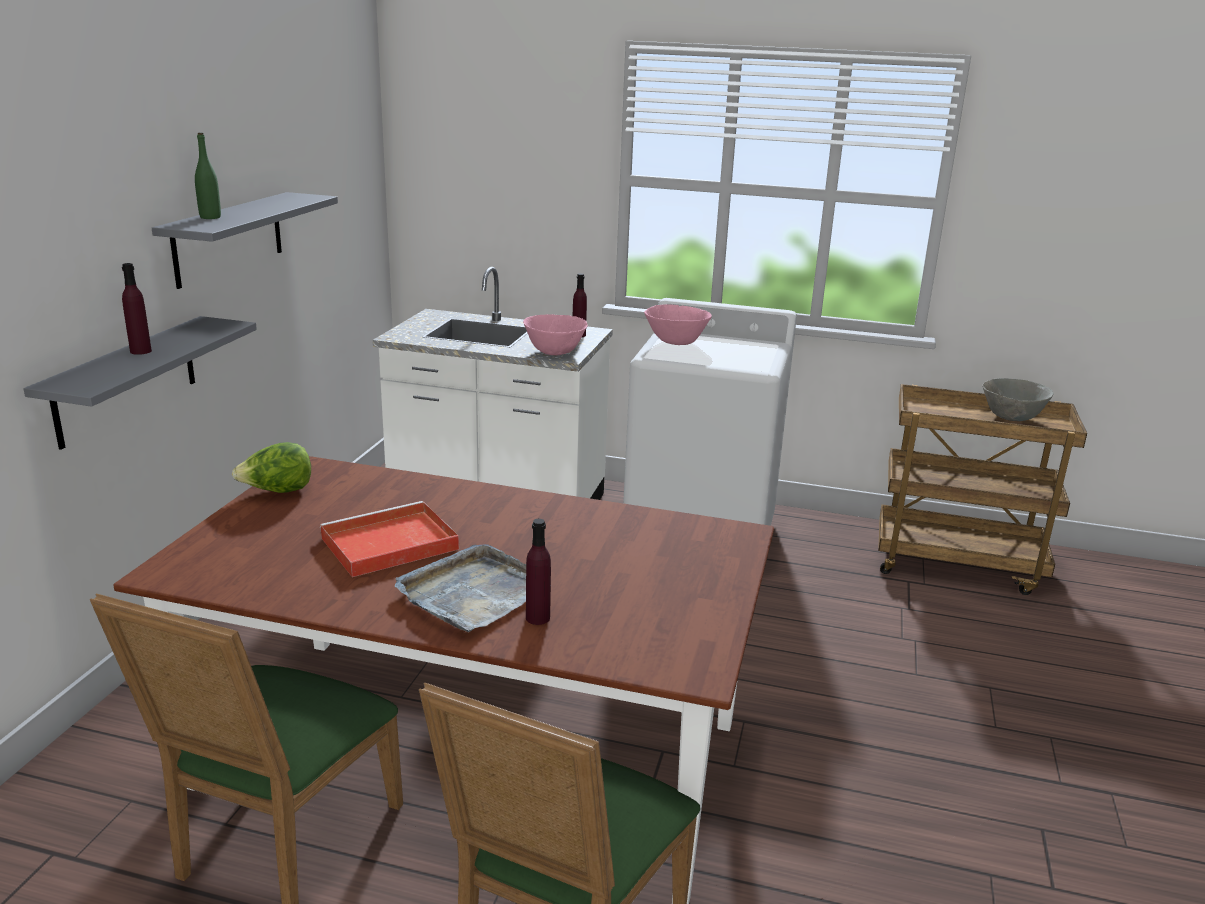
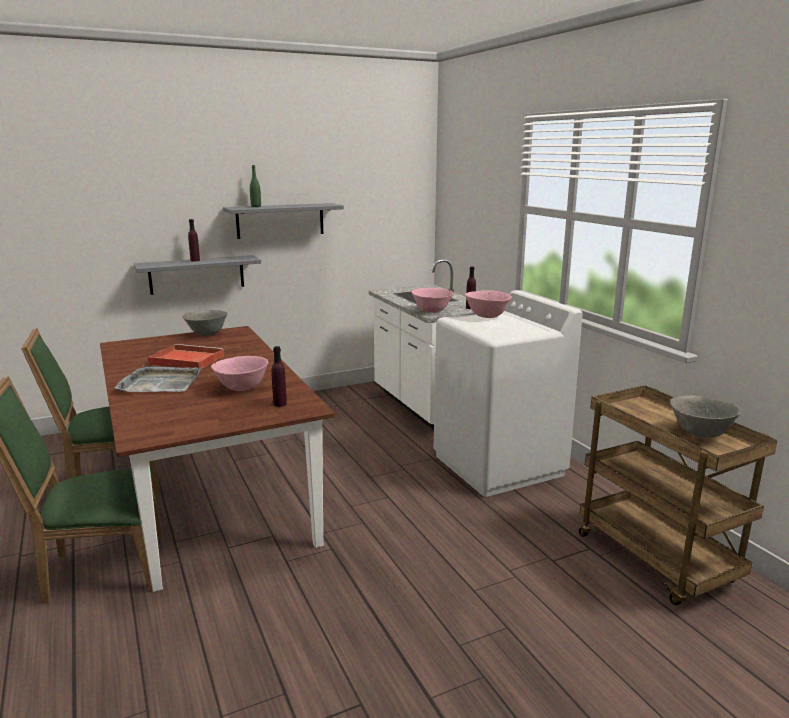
camera: 50 degrees right, 5 degrees down
(277, 491) = (207, 334): lettuce -> grey bowl
(537, 618) = (153, 398): purple bottle -> purple bottle (280, 404)
(601, 547) = (242, 389): none -> pink bowl

